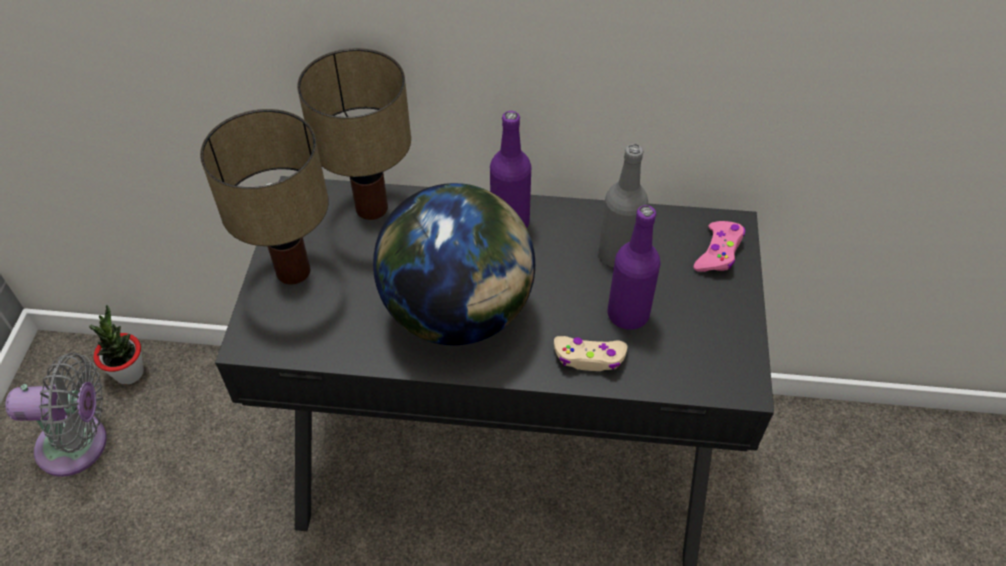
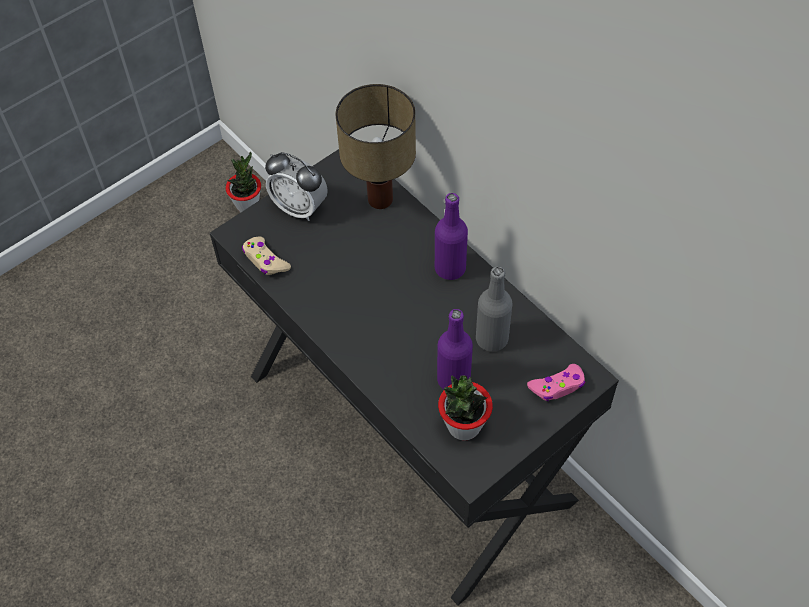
camera: 45 degrees right, 5 degrees up
(80, 445) = (185, 231): grey fan -> none
(294, 270) = (299, 208): table lamp -> alarm clock
(458, 312) = (359, 301): globe -> none
(589, 358) = (401, 386): beige game controller -> beige game controller (265, 260)
(686, 348) = (463, 426): none -> potted plant

